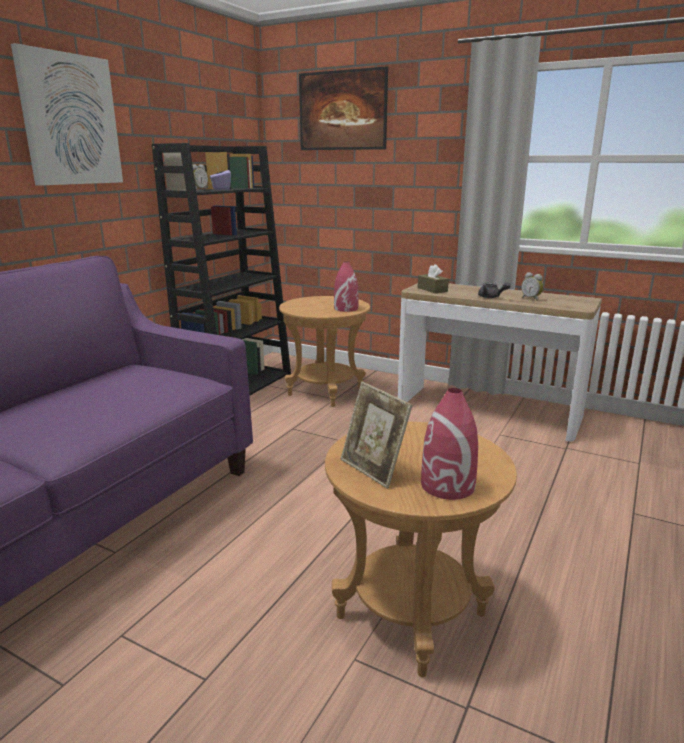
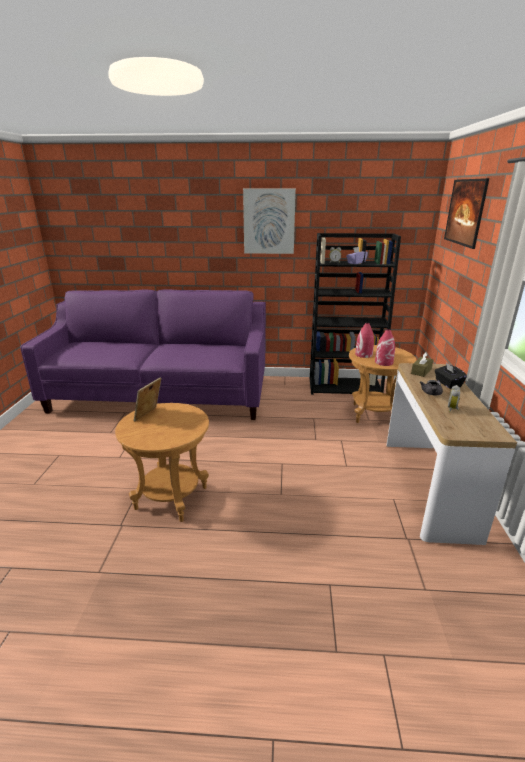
camera: 65 degrees right, 5 degrees up
(448, 486) = (141, 434): red vase -> red vase (363, 354)
(471, 289) = (447, 383): none -> black tissue box

